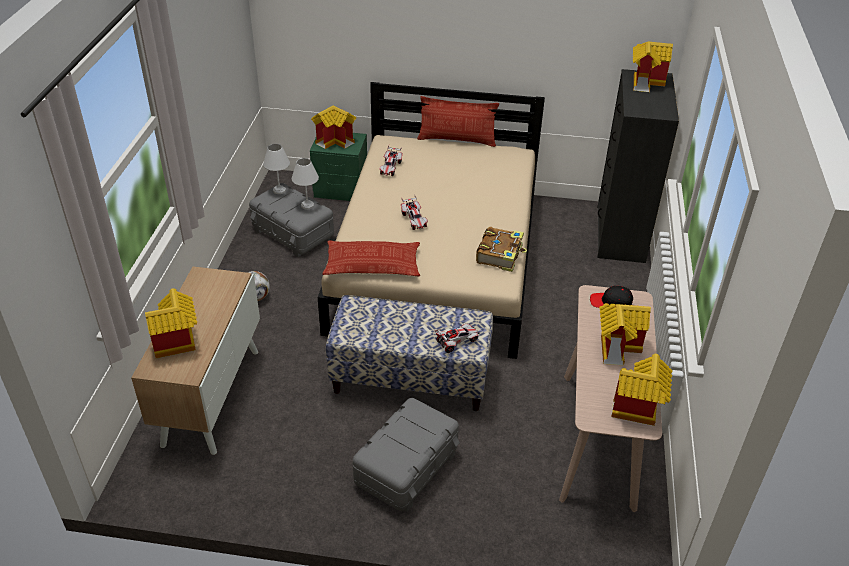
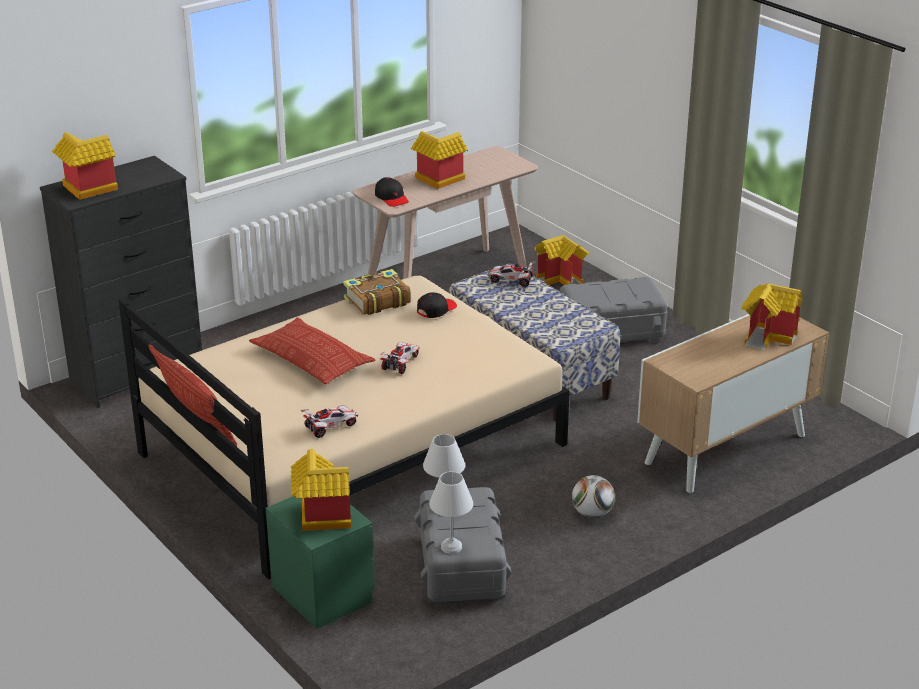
camera: 135 degrees left, 10 degrees down
(372, 264) = (502, 348): pillow -> pillow (311, 359)
(454, 269) = (436, 310): none -> black cap
(637, 411) = (487, 157): toy house -> toy house (562, 279)

